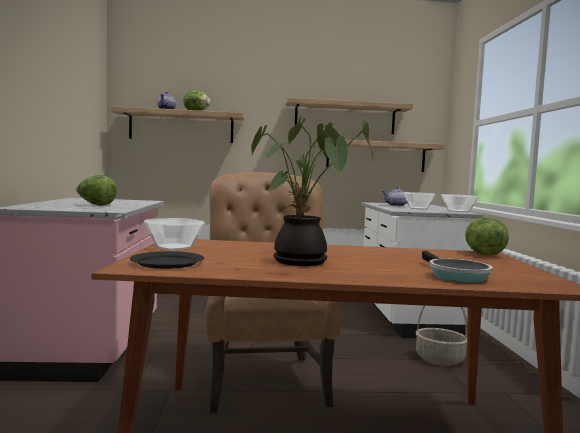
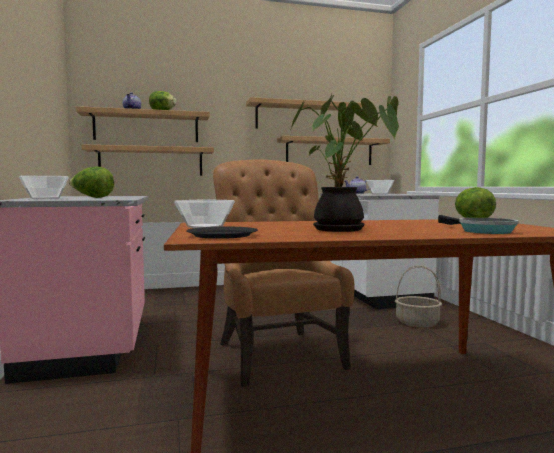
camera: 10 degrees left, 0 degrees up
(184, 162) = (151, 161): none -> shelf
(458, 211) = (415, 194): bowl -> bowl (46, 198)

